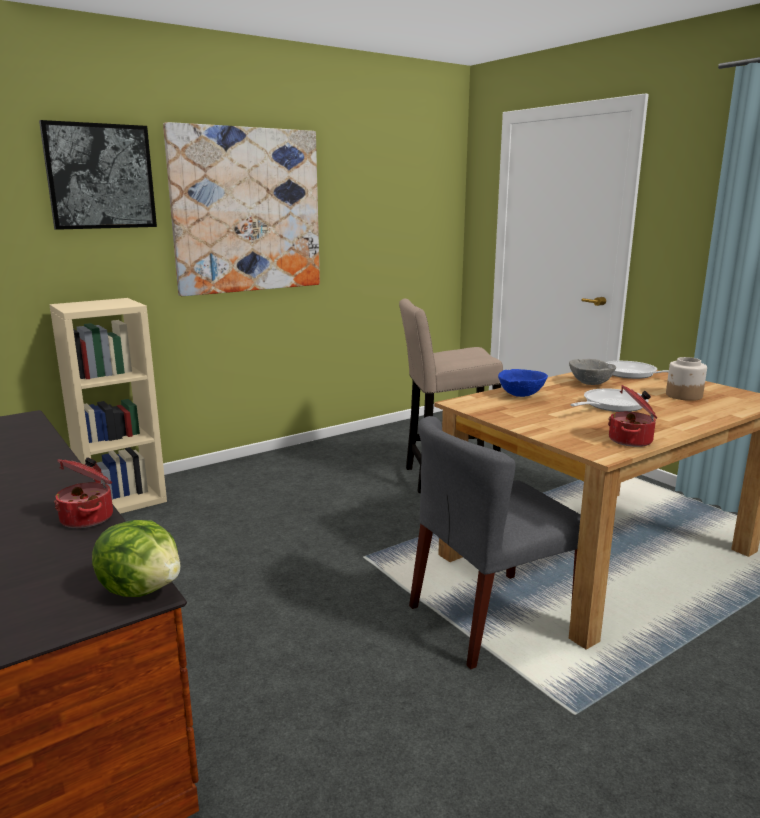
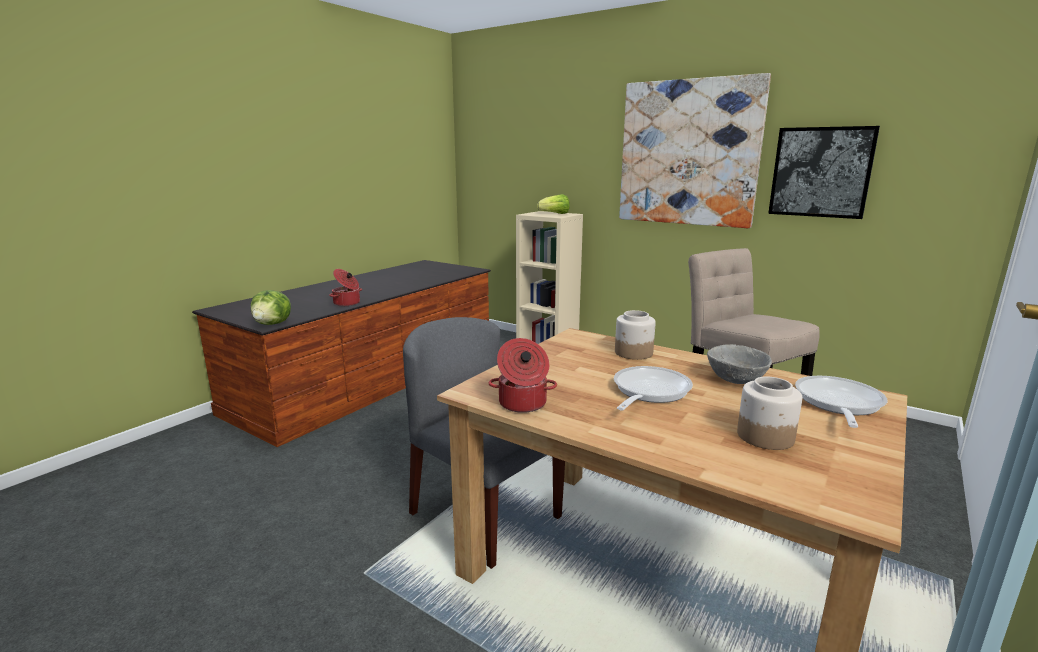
camera: 70 degrees right, 0 degrees up
(100, 176) = (582, 127): picture -> picture (821, 172)
(105, 303) = (555, 214): none -> lettuce
(521, 395) = (633, 353): blue bowl -> jar
(610, 405) = (648, 392): frying pan -> frying pan turned 90 degrees counterclockwise

